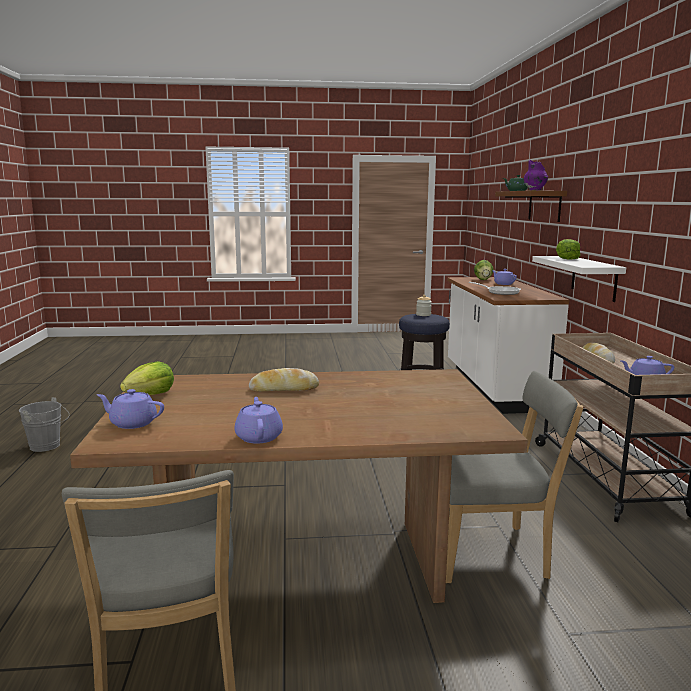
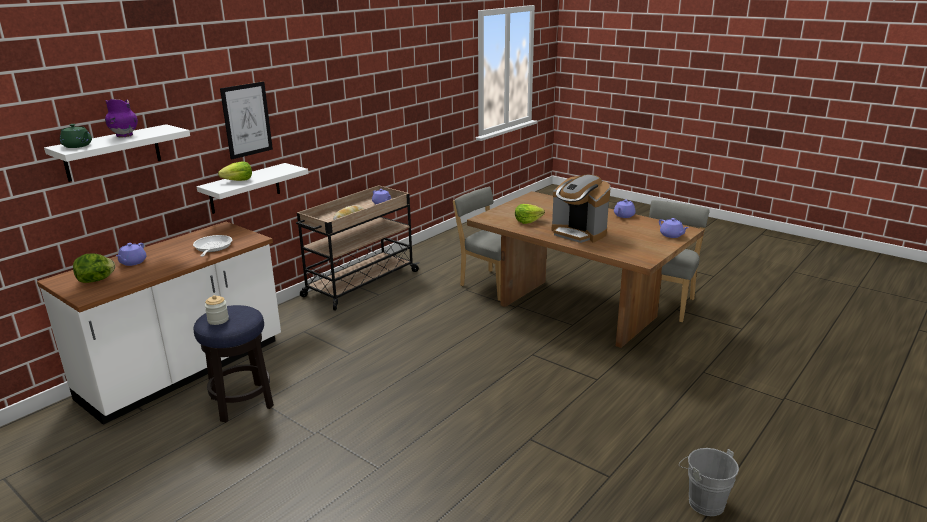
camera: 135 degrees left, 10 degrees up
(150, 395) = (652, 249): lettuce -> lettuce (527, 221)
(284, 389) = (578, 233): bread -> coffee machine
(544, 206) = (112, 152): brown shelf -> white shelf
(609, 202) = (247, 120): none -> picture

